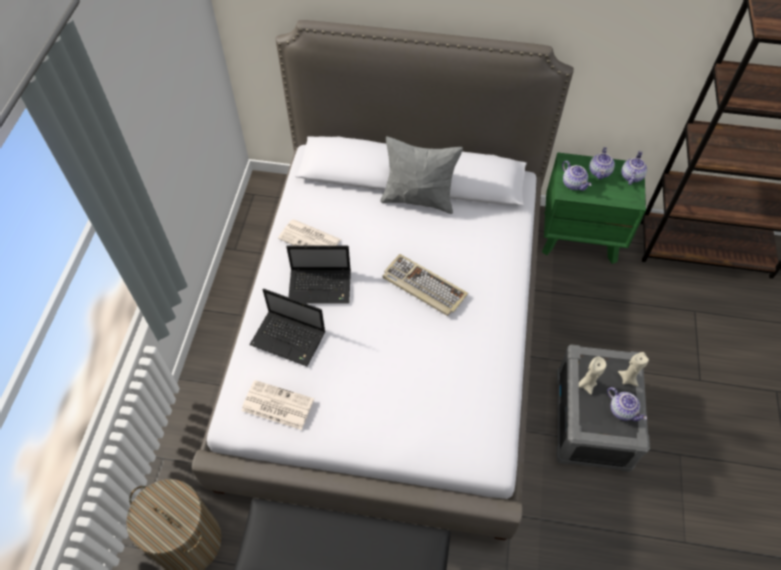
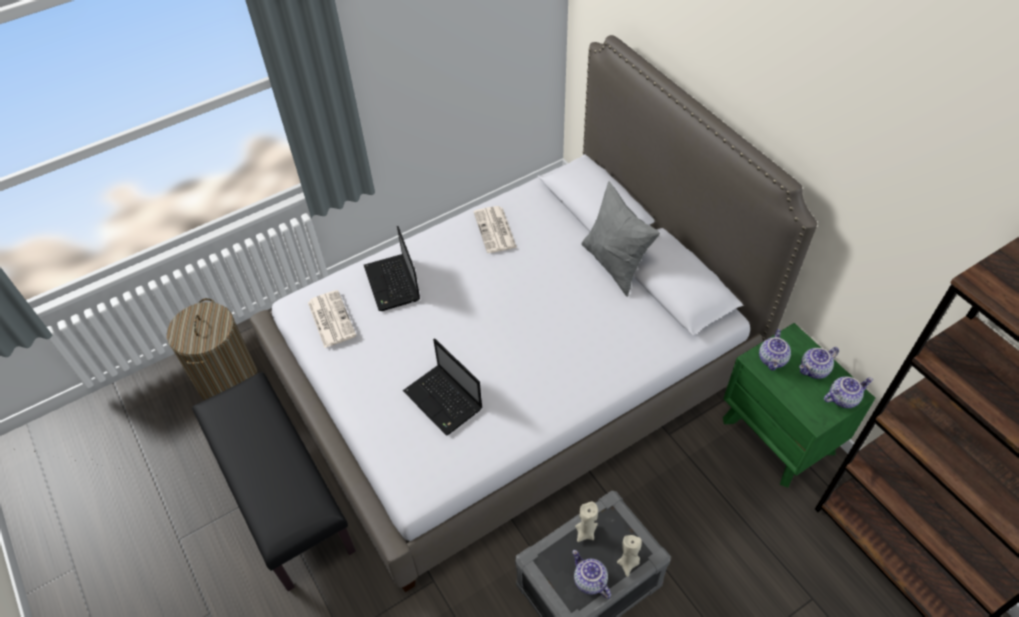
camera: 50 degrees right, 5 degrees down
(321, 286) = (459, 268): laptop -> laptop (444, 401)
(423, 287) = (530, 329): keyboard -> none
(623, 410) = (589, 581): teapot -> teapot turned 135 degrees clockwise

